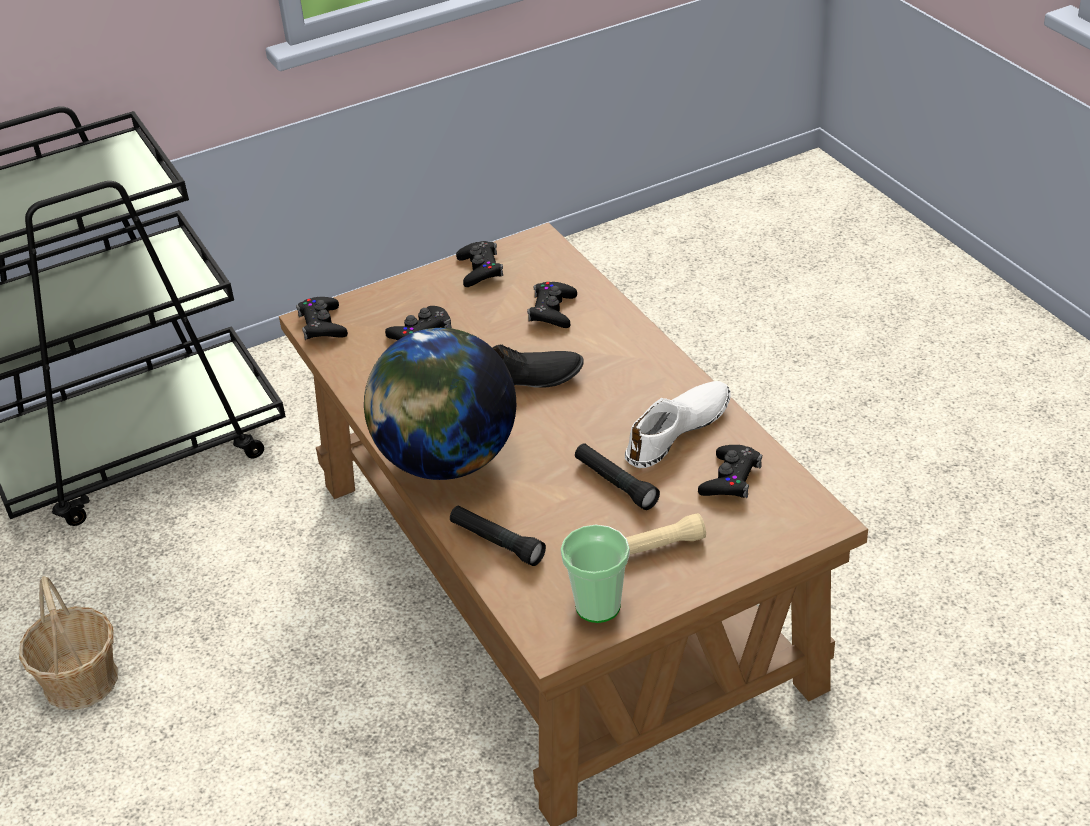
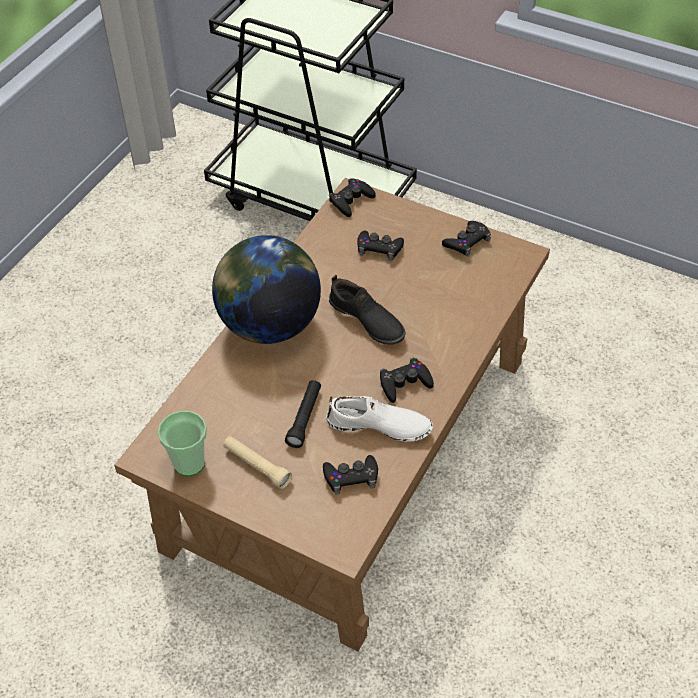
camera: 55 degrees right, 10 degrees up
(81, 680) = (133, 282): basket -> none
(497, 542) = (213, 386): black flashlight -> none
(552, 311) = (453, 300): black game controller -> black game controller (404, 383)

